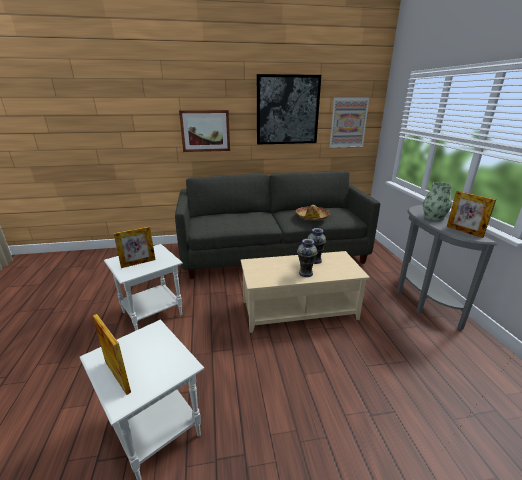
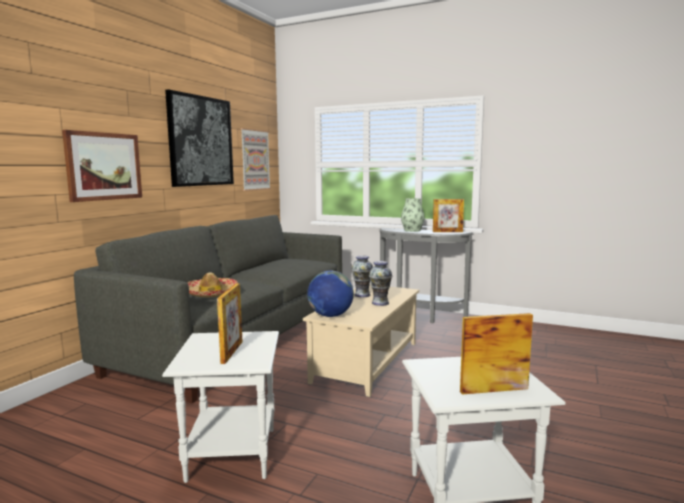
camera: 55 degrees left, 15 degrees down
(254, 266) = (330, 315): none -> globe
(312, 217) = (287, 267): hat -> hat (210, 293)

